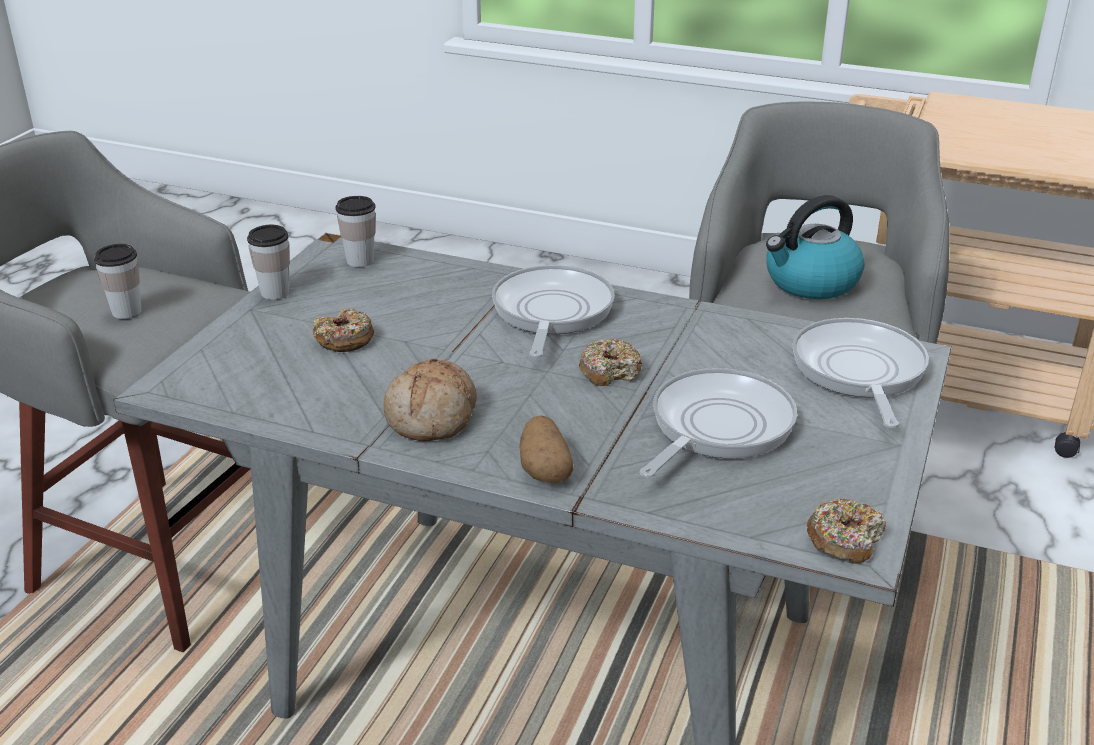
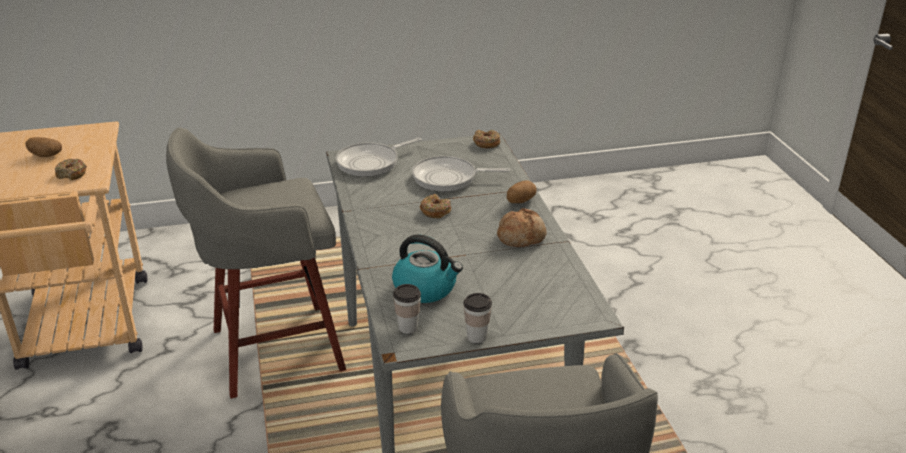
camera: 125 degrees left, 0 degrees up
(127, 311) = (547, 400): cup -> none
(344, 339) = (493, 288): donut -> donut (72, 174)
(551, 312) = (399, 243): frying pan -> none
(810, 282) = (278, 201): kettle -> kettle (426, 288)
(1048, 135) = (45, 155): none -> potato

